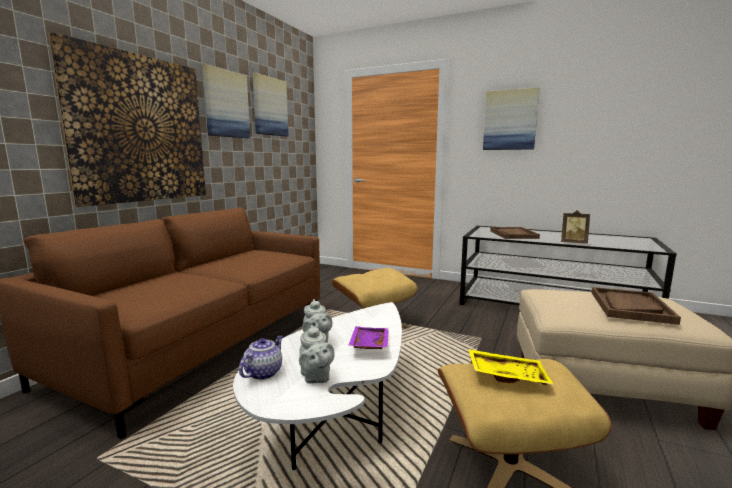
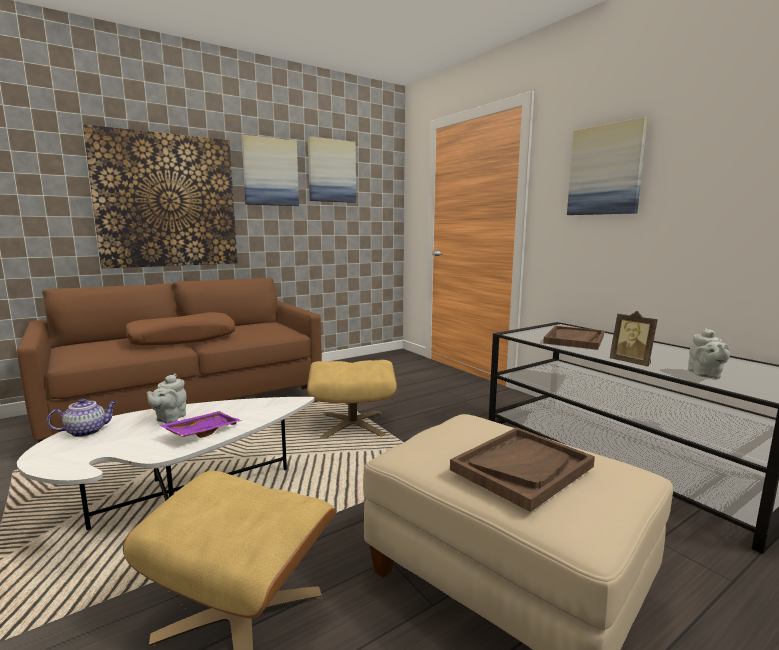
camera: 30 degrees right, 0 degrees up
(210, 274) = (183, 339): none -> brown pillow
(316, 377) = (106, 447): grey teapot -> grey teapot (705, 375)
(507, 375) = (231, 499): yellow tray -> none

